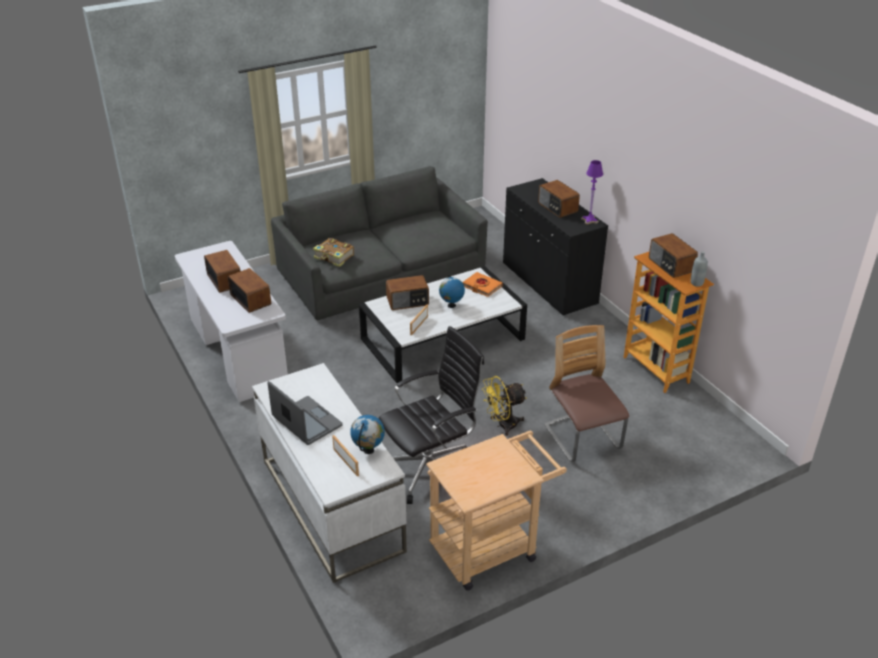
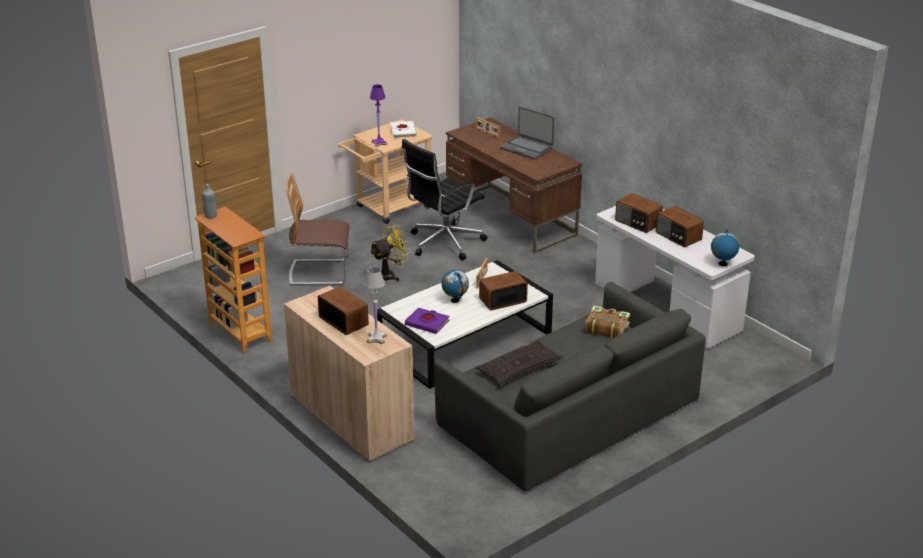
camera: 170 degrees right, 5 degrees down
(331, 504) = (511, 218): white desk -> brown desk
(368, 450) = (475, 139): globe -> globe (722, 264)
(419, 235) = (519, 368): none -> pillow
(469, 475) = (403, 132): none -> white book
(482, 286) = (427, 323): orange book -> purple book
(532, 193) = (376, 338): none -> white table lamp
(549, 284) = (351, 418): black cabinet -> beige cabinet
(582, 438) = (319, 273): chair -> chair turned 120 degrees clockwise
(589, 220) = (305, 307): purple table lamp -> purple table lamp (379, 143)
(670, 265) = (231, 229): radio -> none

